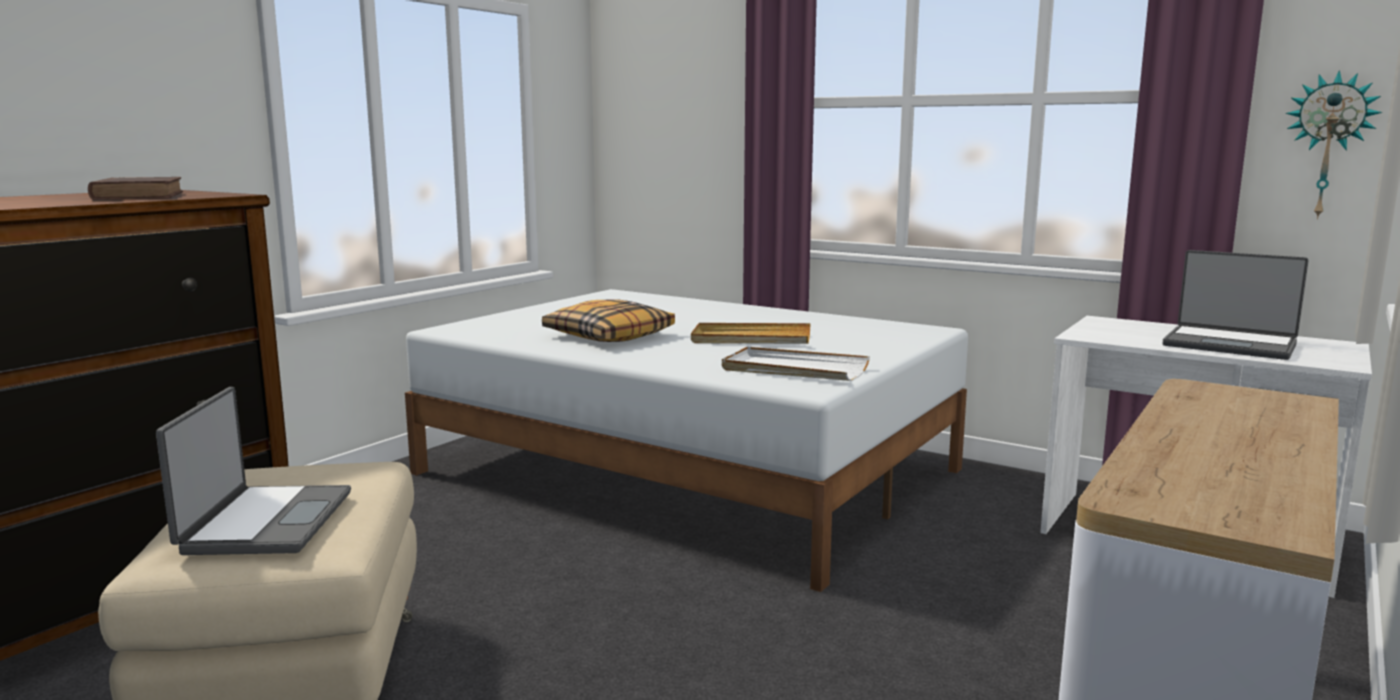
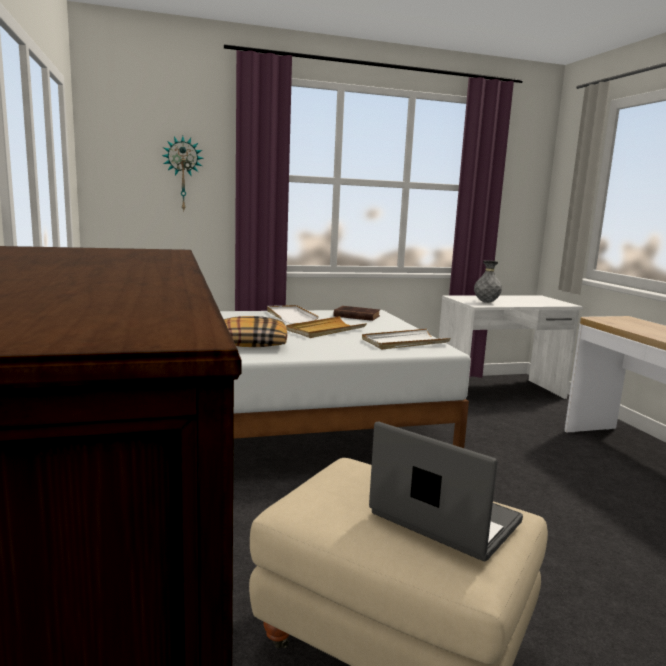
camera: 50 degrees left, 0 degrees up
(139, 196) = (108, 256): brown book -> brown book (355, 316)
(775, 318) = (290, 316): none -> white tray
(1125, 335) = (486, 302): none -> grey vase
(1230, 345) = (522, 301): laptop -> none
(1328, 146) = (517, 213): wall clock -> wall clock (183, 174)

